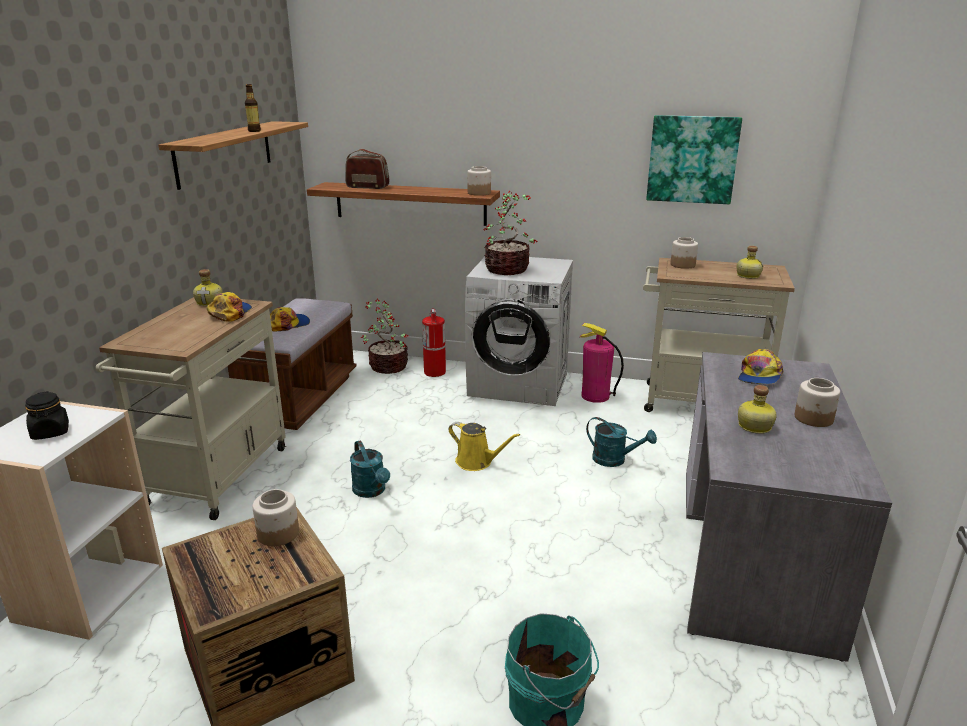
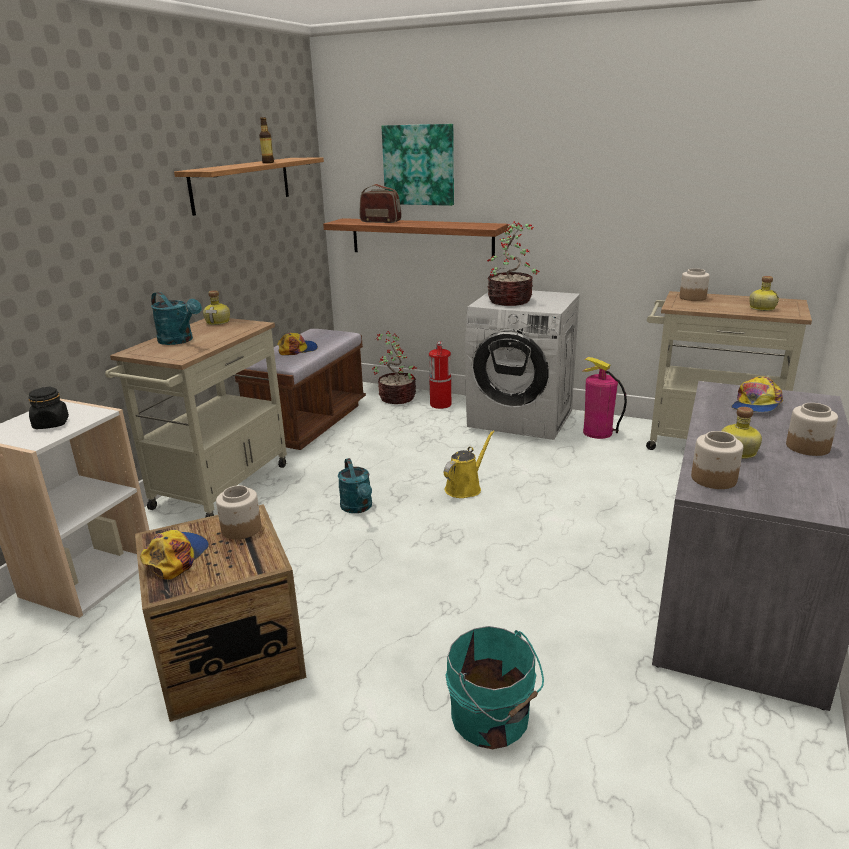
camera: 10 degrees right, 0 degrees up
(229, 313) = (232, 331): cap -> cap (175, 557)
(477, 462) = (465, 487): yellow watering can -> yellow watering can turned 90 degrees counterclockwise
(479, 193) = (486, 225): jar -> jar (713, 479)
(615, 460) = (606, 493): turquoise watering can -> turquoise watering can (179, 341)
(692, 159) = (707, 187): picture -> picture (419, 165)

